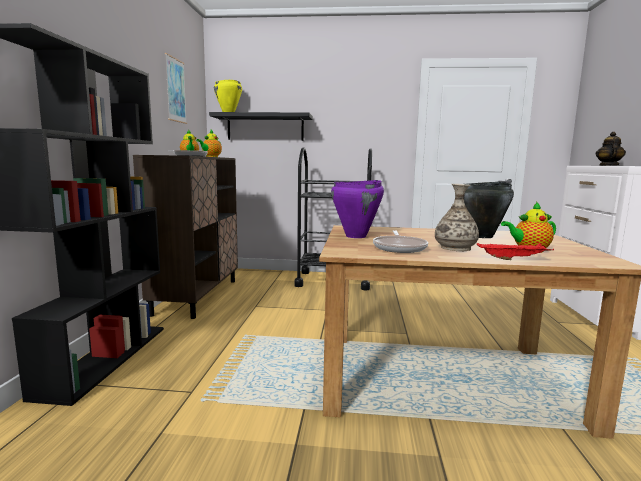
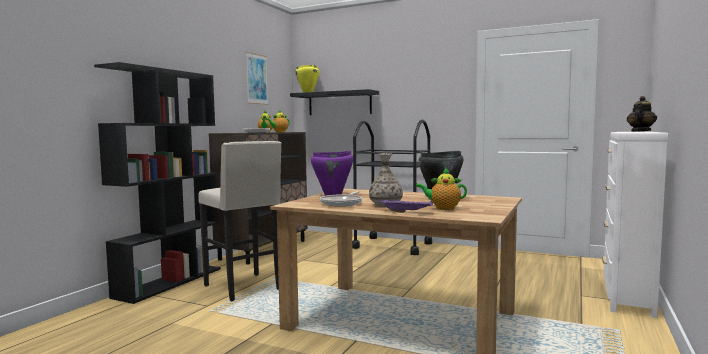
camera: 20 degrees right, 5 degrees down
(219, 355) = (244, 288): none -> beige stool
(512, 259) = (407, 212): red tray -> purple tray

